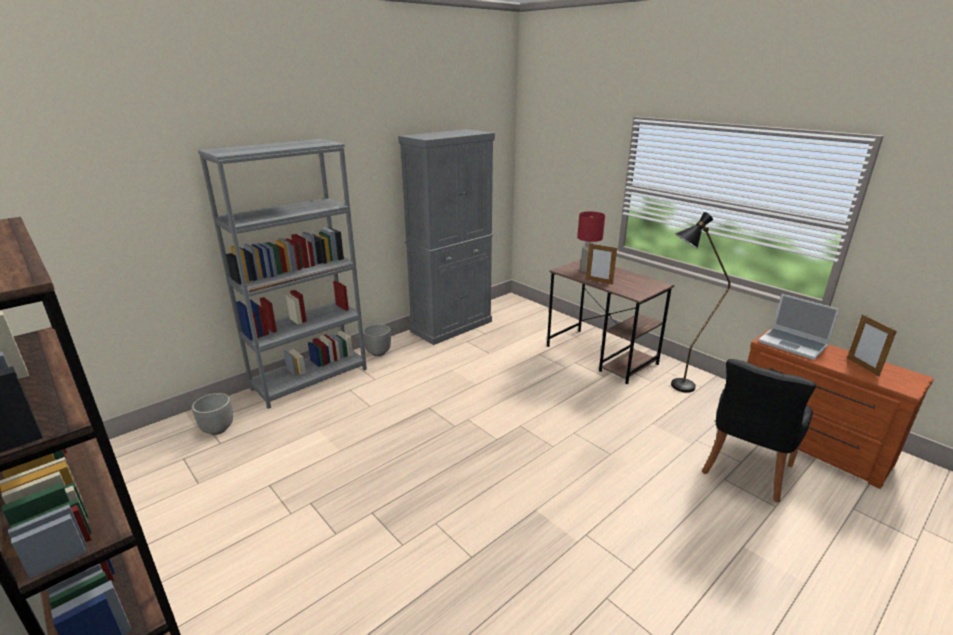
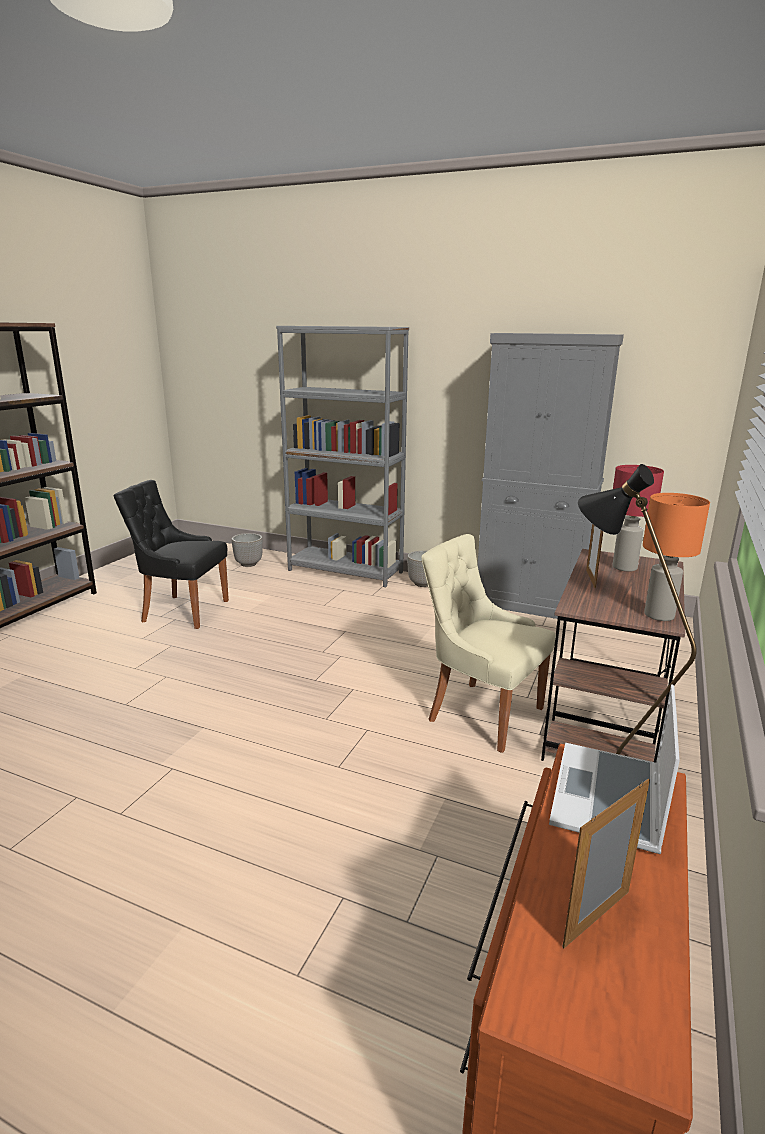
camera: 65 degrees right, 5 degrees down
(574, 386) = (481, 713): none -> beige chair
(653, 283) = (658, 615): none -> orange table lamp
(745, 470) = (383, 928): black chair -> black chair (182, 611)

